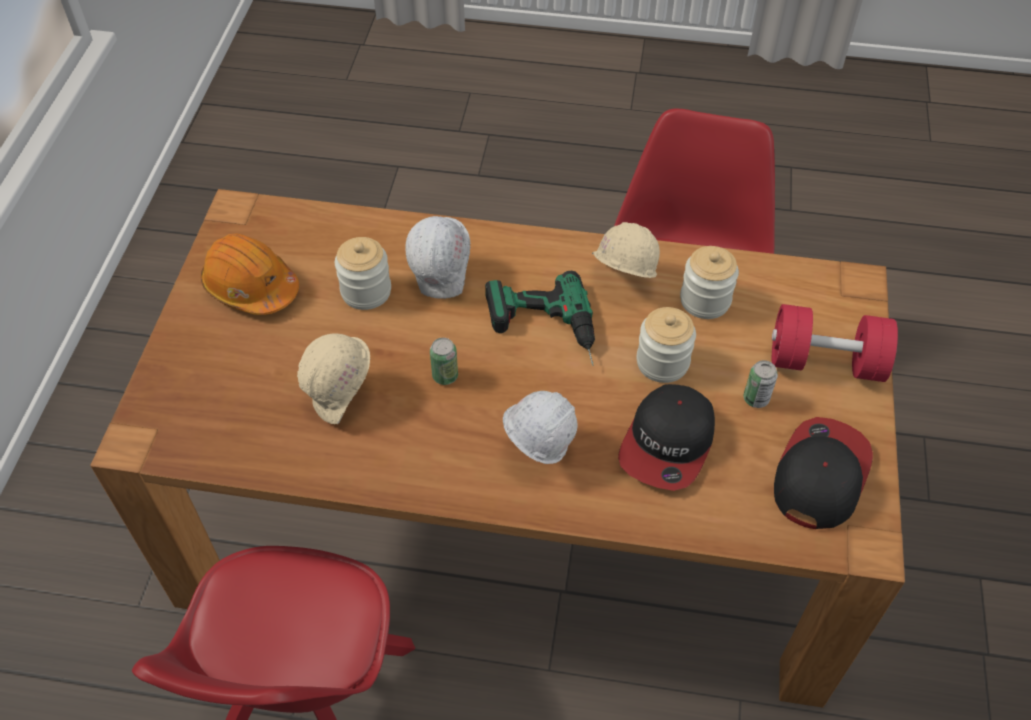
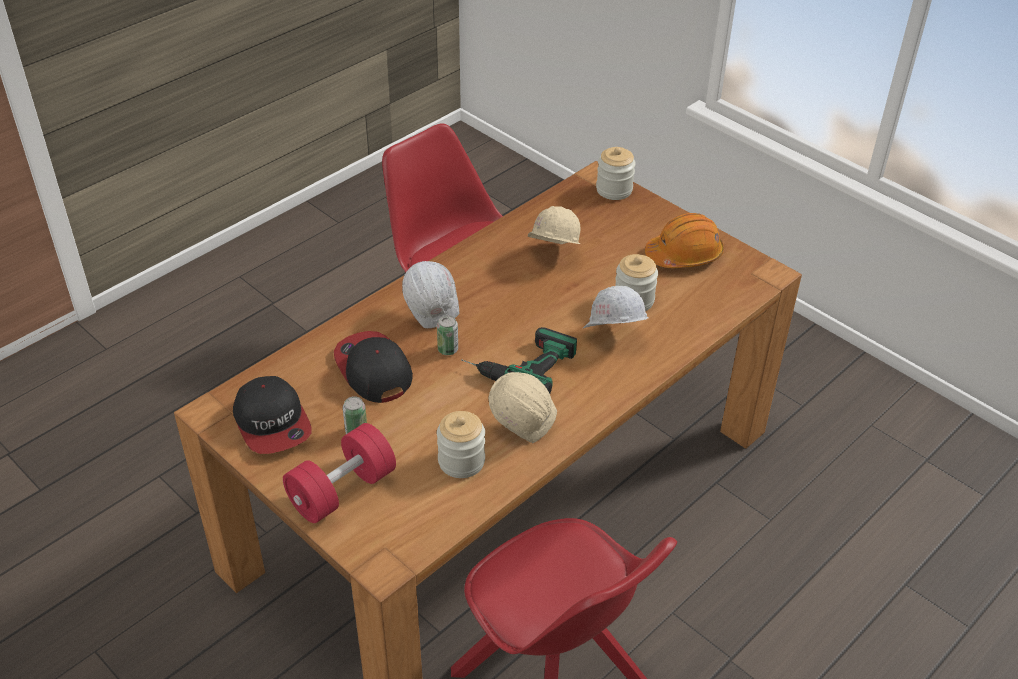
camera: 125 degrees right, 10 degrees down
(445, 376) = (526, 302): can -> can (448, 349)
(662, 362) = (433, 404): jar -> jar (614, 190)

